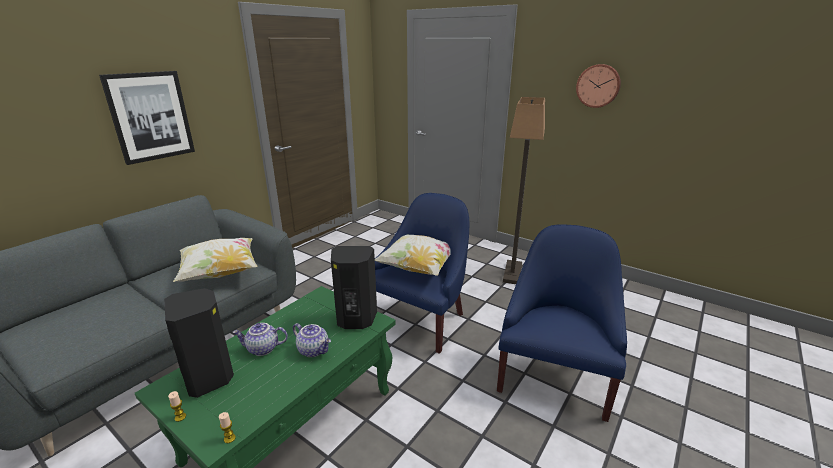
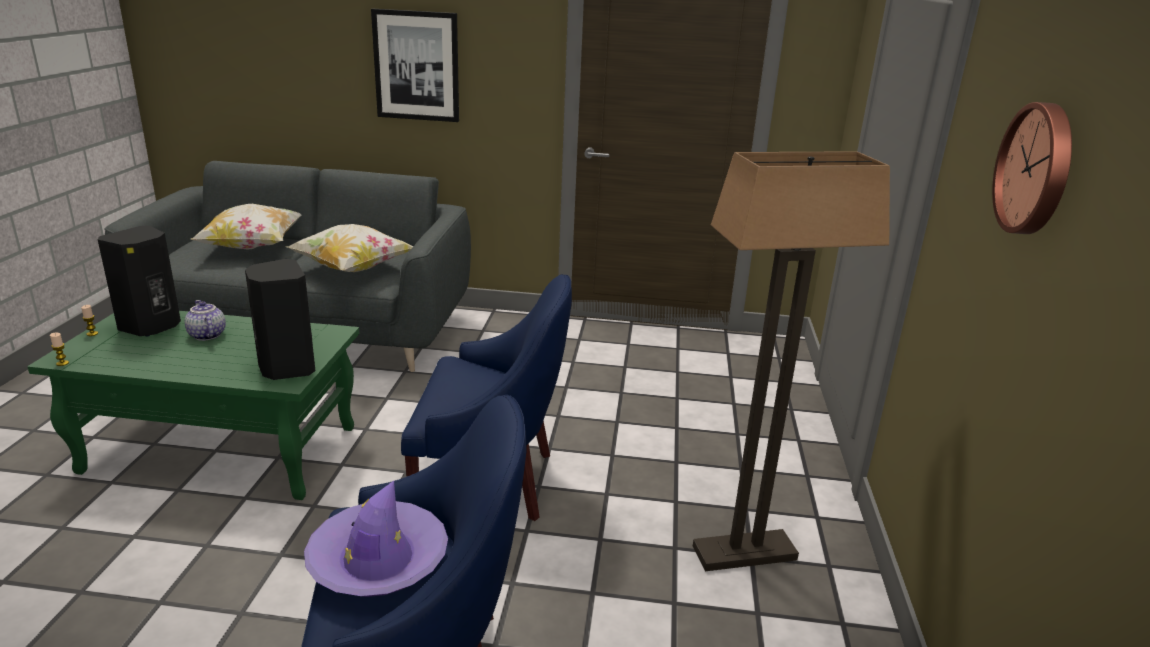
camera: 60 degrees right, 0 degrees up
(314, 350) = (212, 362): teapot -> none
(418, 268) = (481, 385): pillow -> pillow (253, 247)
(562, 324) = (378, 560): none -> purple hat

